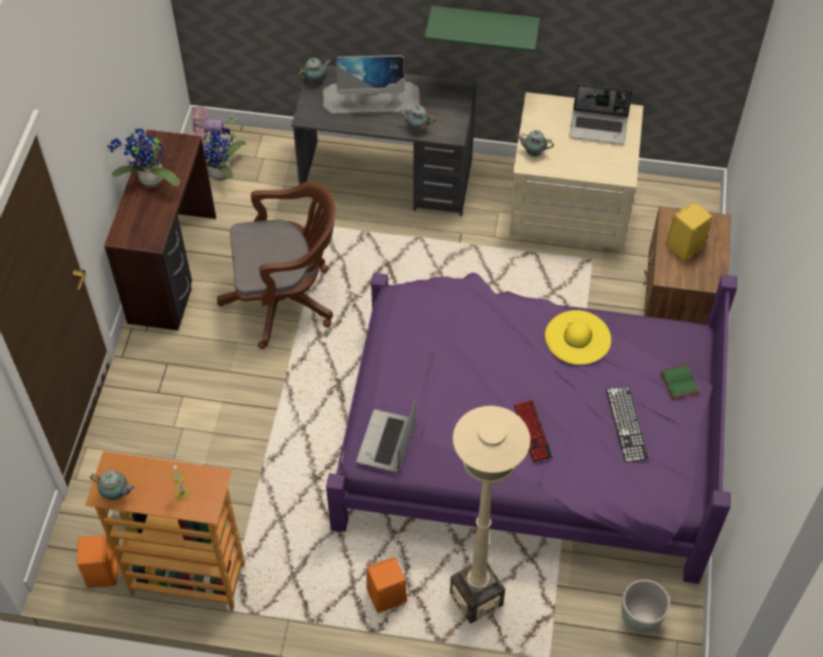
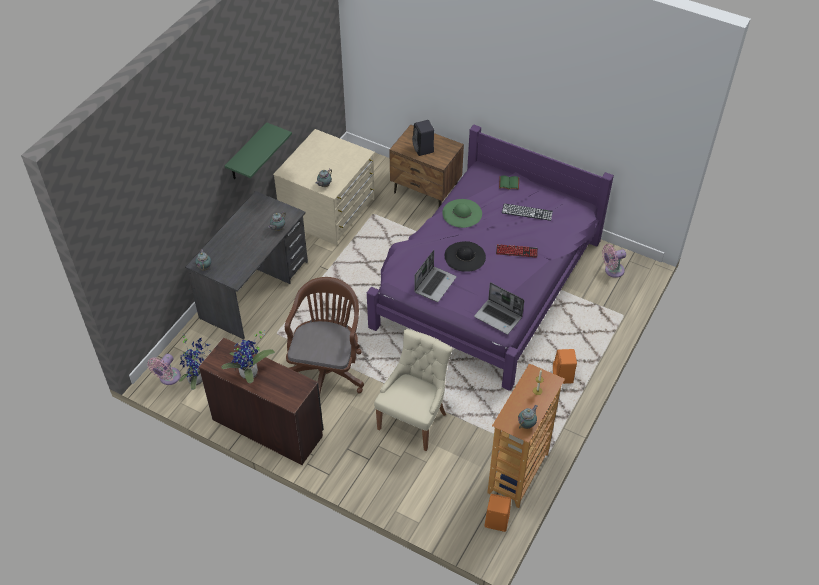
camera: 70 degrees left, 5 degrees down
(238, 424) = (414, 419): none -> beige chair
(372, 100) = (240, 244): monitor -> none
(476, 599) = (578, 335): beige floor lamp -> none
(489, 366) = (465, 256): none -> black hat
(578, 337) = (462, 213): yellow hat -> green hat
(599, 127) = (321, 152): laptop -> laptop (435, 284)
(640, 618) = (612, 270): grey planter -> pink fan
(684, 247) = (423, 149): yellow speaker -> black speaker

